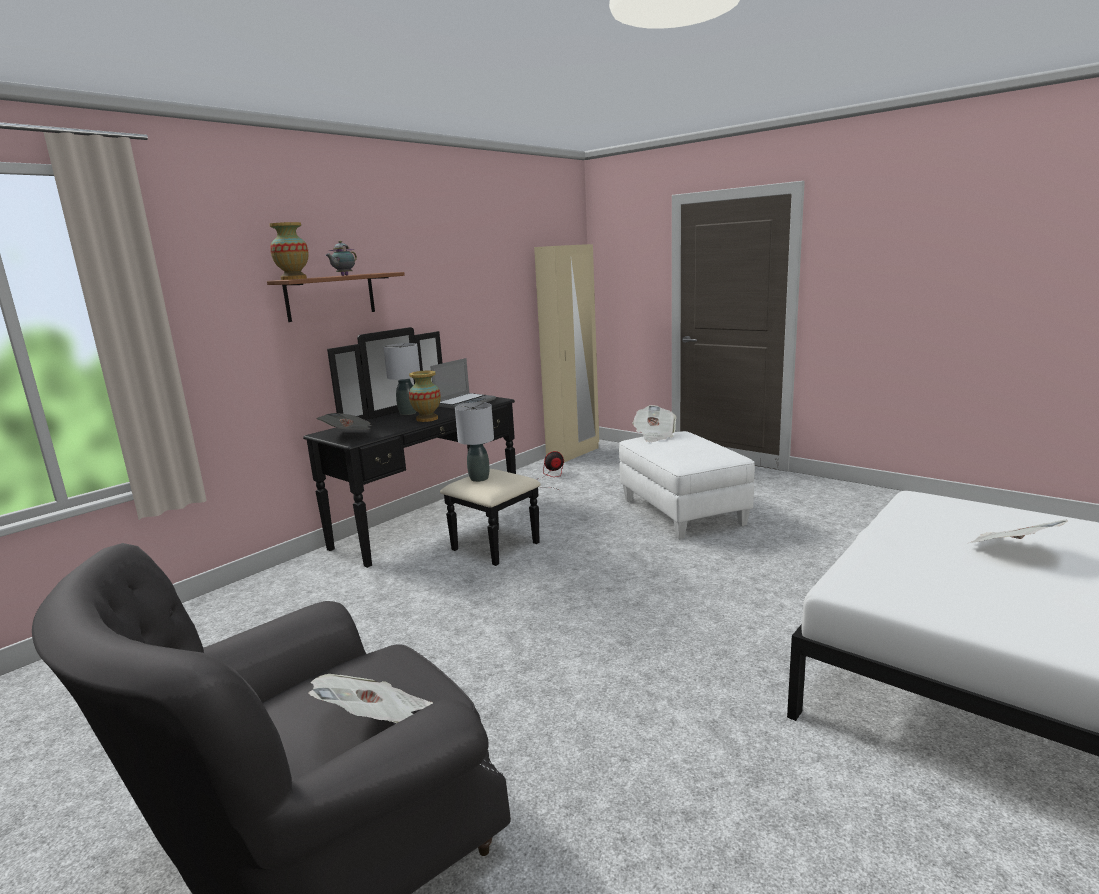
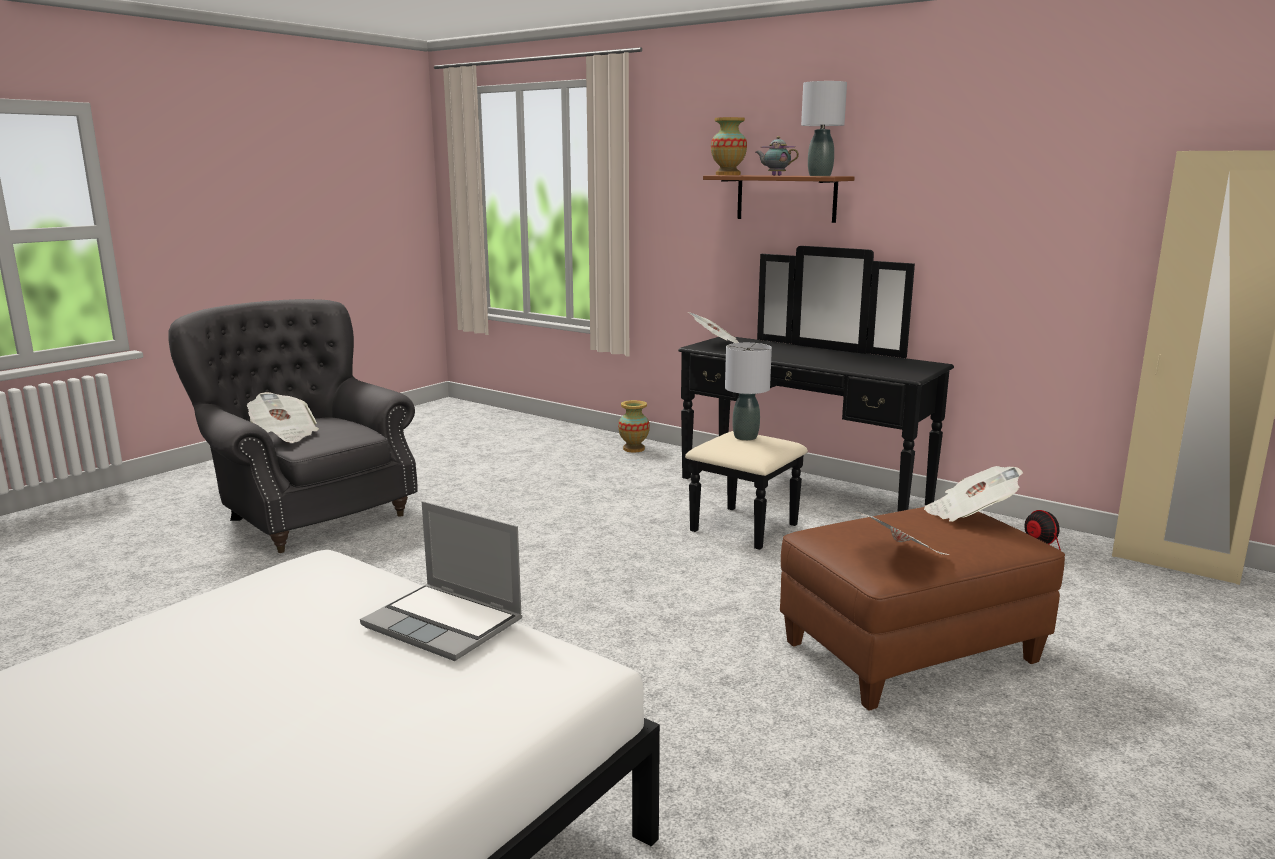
camera: 85 degrees right, 0 degrees up
(408, 413) = (821, 352): grey table lamp -> grey table lamp (819, 176)
(427, 419) = (792, 358): vase -> vase (634, 449)
(465, 402) = (886, 365): laptop -> laptop (445, 623)
(681, 512) = (910, 652): white ottoman -> brown ottoman
(1011, 551) = (329, 687): newspaper -> newspaper (901, 558)

